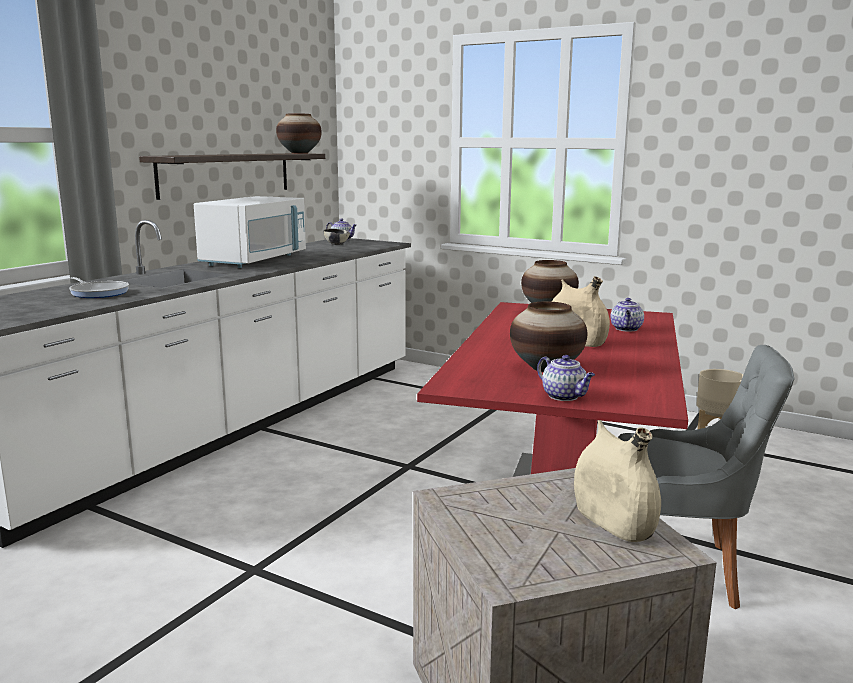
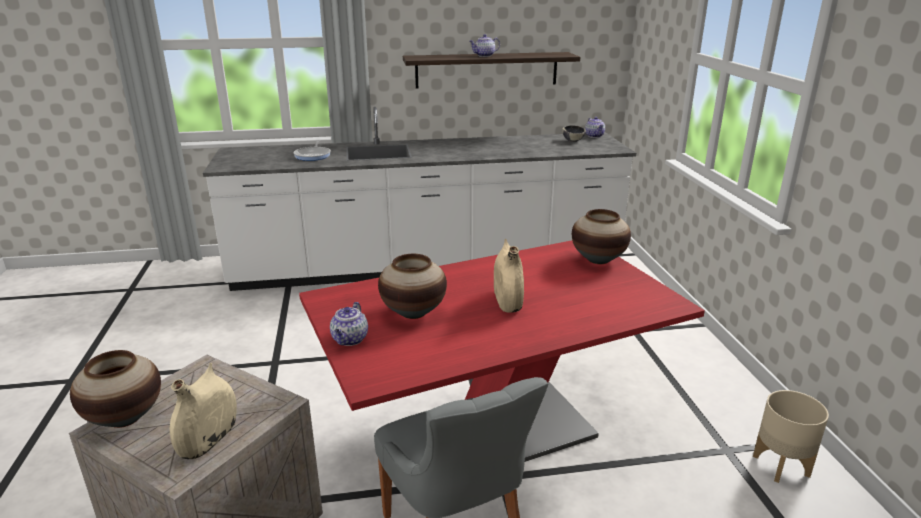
camera: 50 degrees right, 10 degrees up
(255, 260) = (466, 146): white microwave -> none
(299, 153) = (559, 54): vase -> vase (125, 418)
(626, 329) = (593, 307): teapot -> teapot (484, 55)

